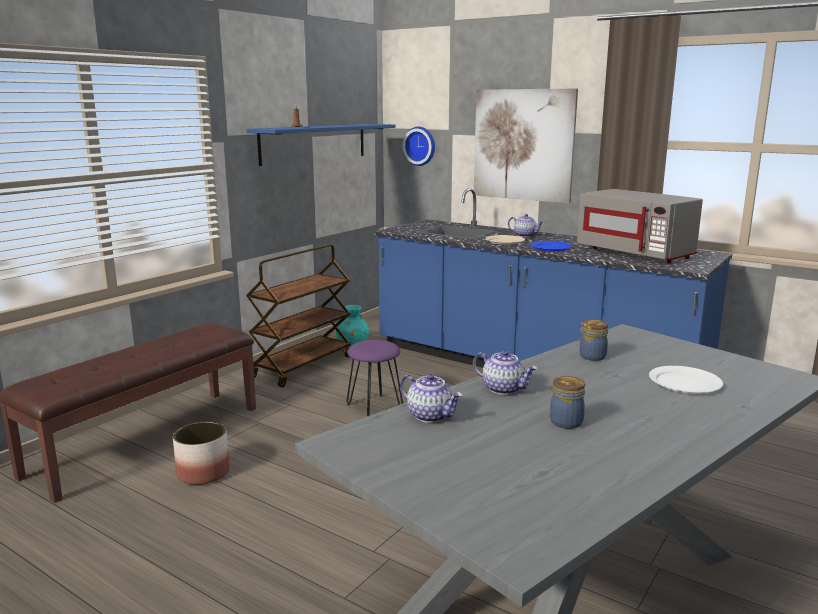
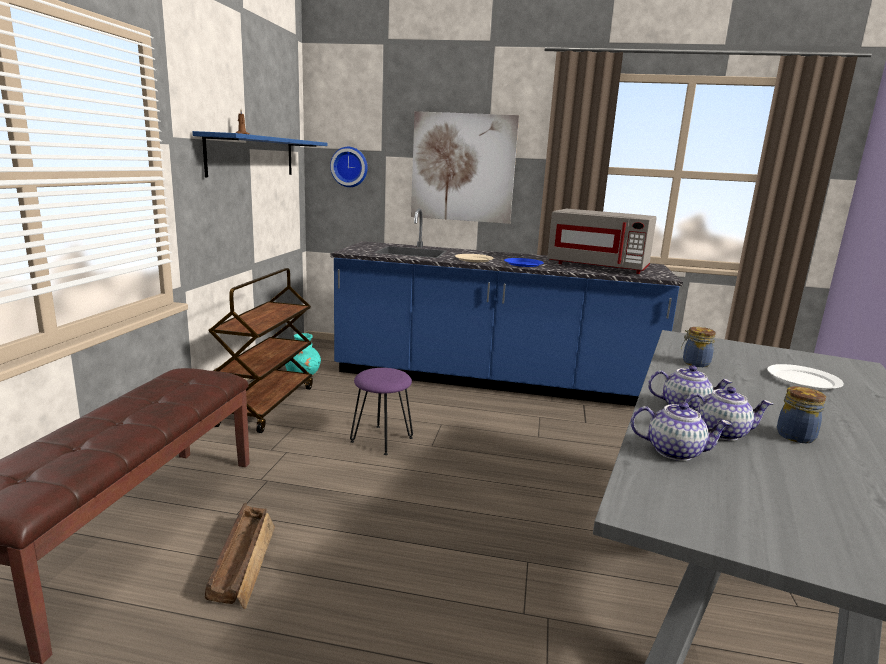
camera: 25 degrees left, 0 degrees up
(203, 473) = (244, 561): planter -> crate
(525, 235) = (481, 254): teapot -> teapot (721, 432)

